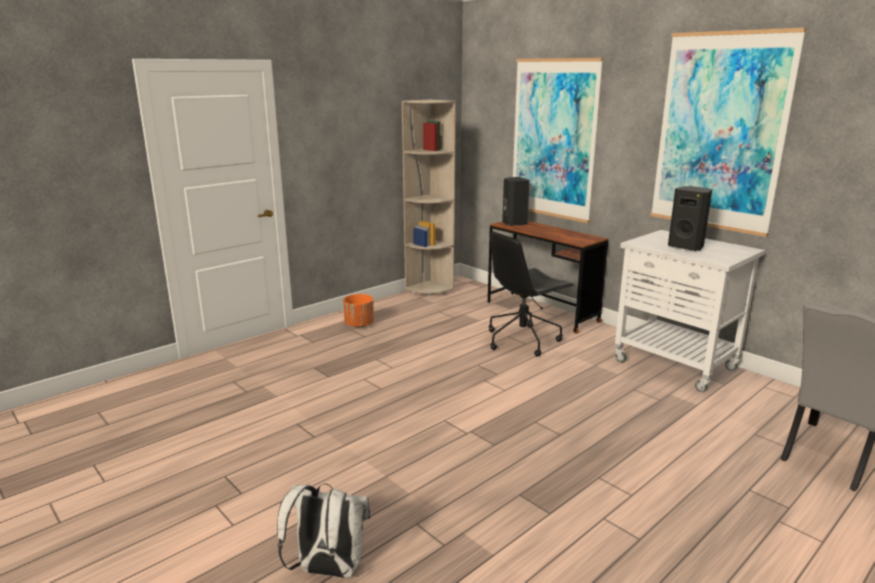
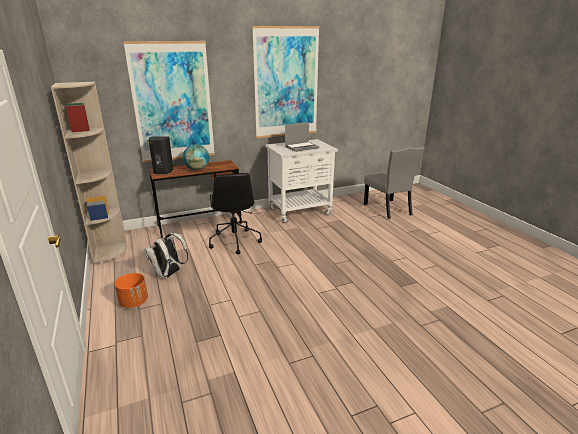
camera: 70 degrees left, 5 degrees up
(327, 570) = (460, 367): white backpack -> white backpack (169, 274)
(545, 232) = (197, 169): none -> globe
(687, 247) = (302, 147): black speaker -> laptop

